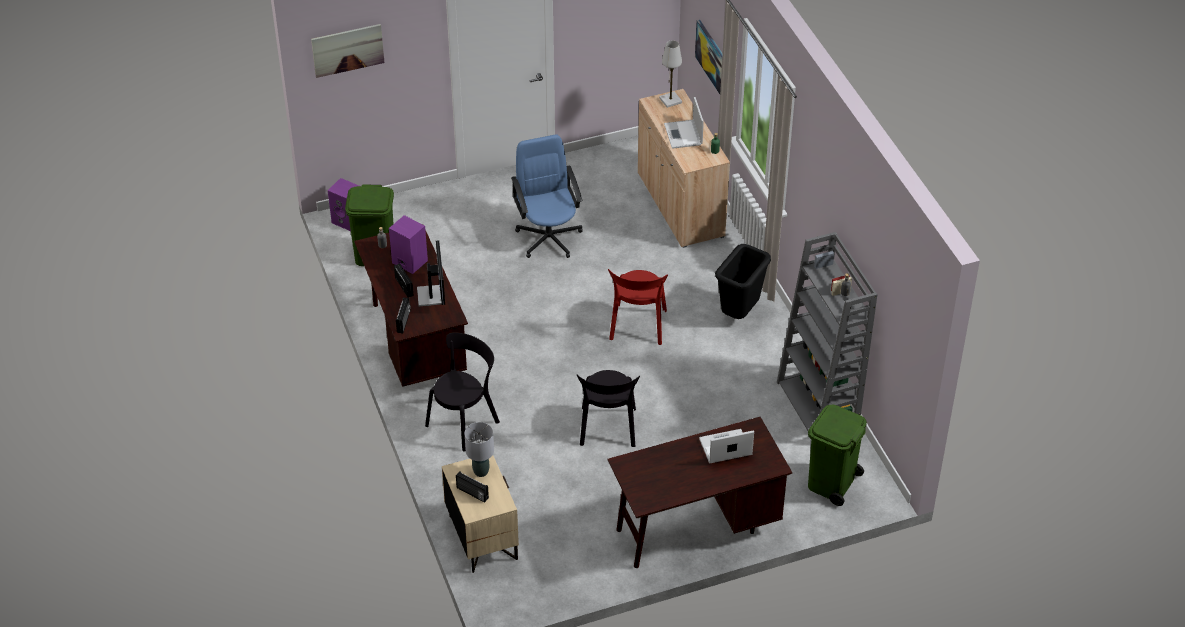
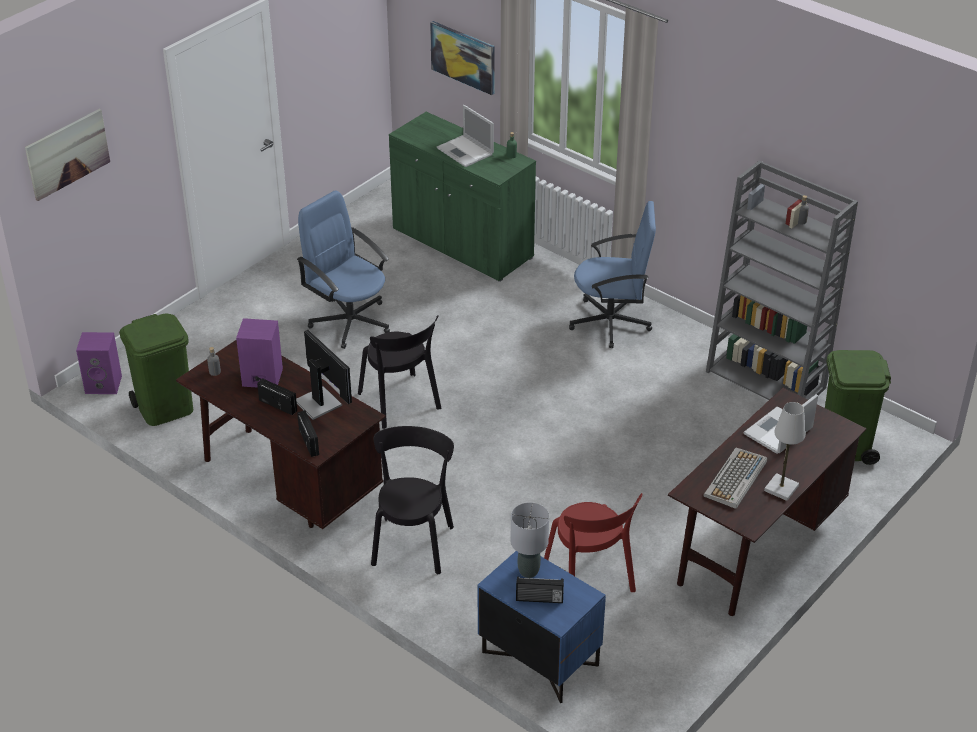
camera: 30 degrees left, 5 degrees down
(482, 538) = (539, 659): beige nightstand -> blue nightstand
(608, 429) = (577, 486): black chair -> black chair (400, 403)
(637, 327) = (520, 373): red chair -> red chair (590, 581)
(663, 468) = (735, 479): none -> keyboard
(670, 100) = (423, 125): white table lamp -> white table lamp (781, 488)
(680, 205) = (462, 244): beige cabinet -> green cabinet
(739, 314) = (611, 322): black trash can -> blue office chair

